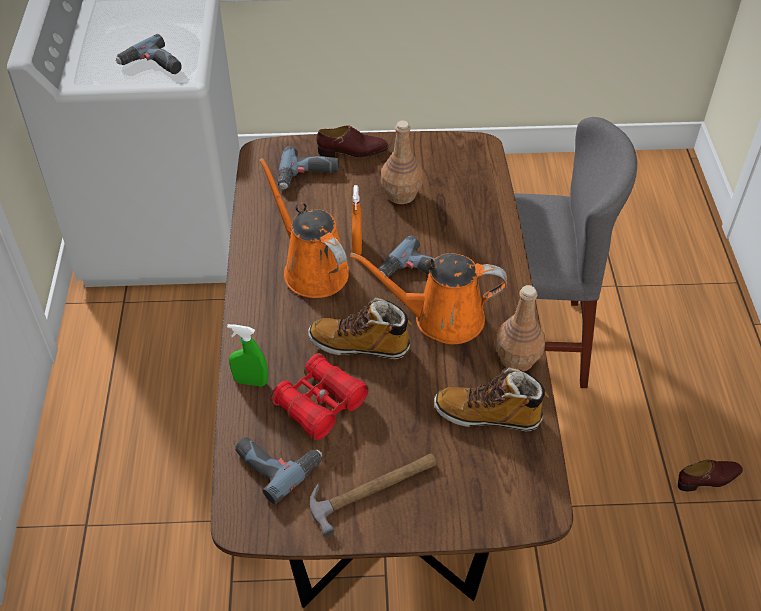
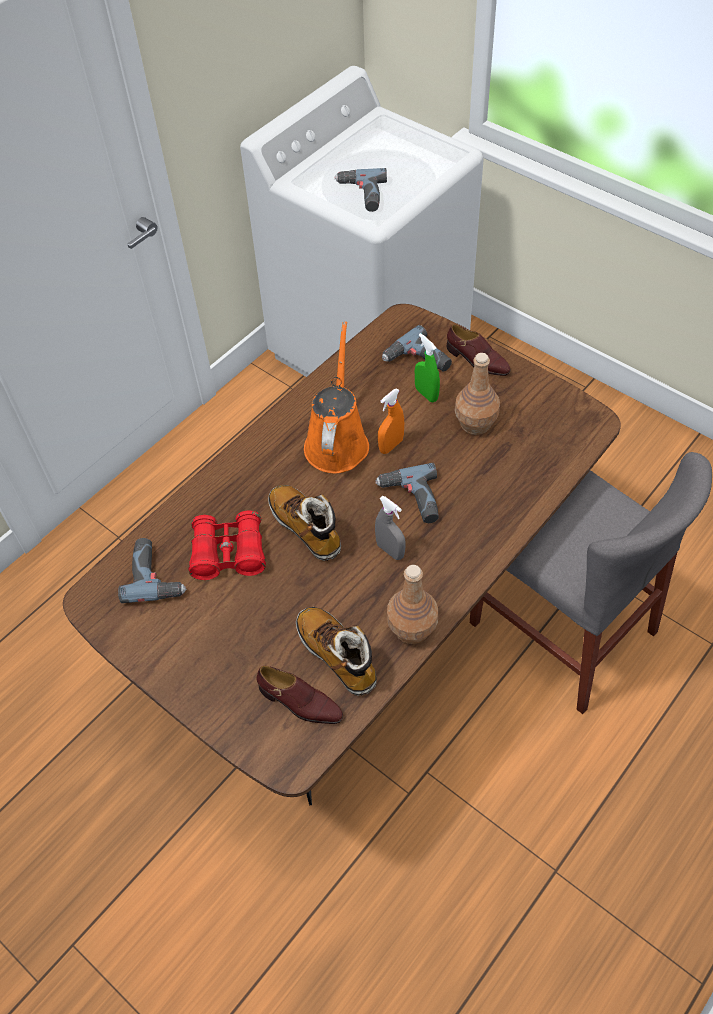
camera: 45 degrees right, 5 degrees up
(251, 381) = (202, 501): green spray bottle -> green spray bottle (426, 394)
(374, 488) = (196, 645): hammer -> none
(441, 318) = (390, 550): orange watering can -> grey spray bottle
(708, 479) = (610, 878): brown shoe -> brown shoe (300, 703)

